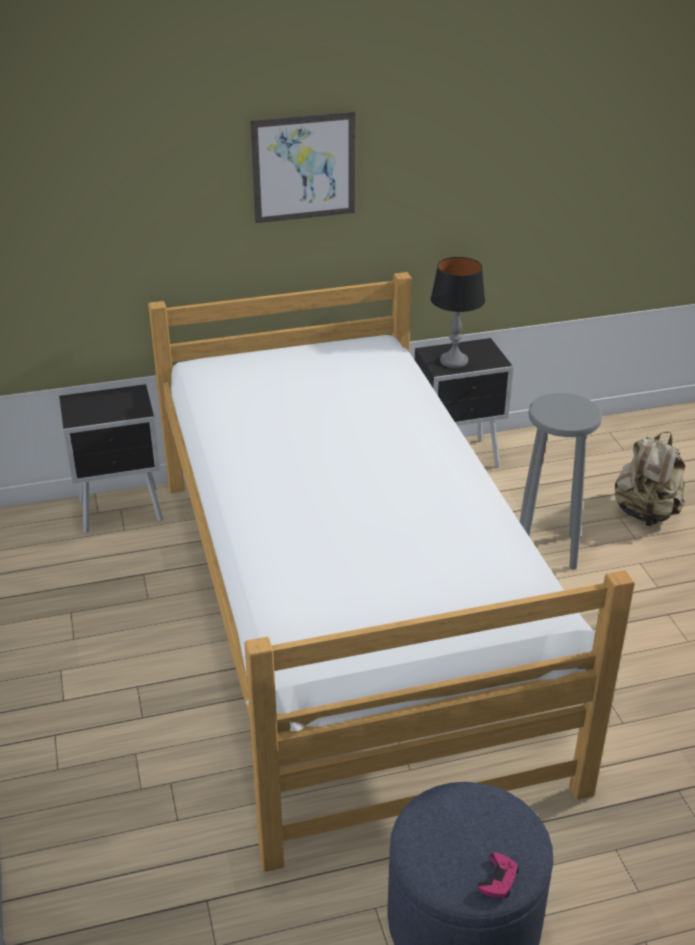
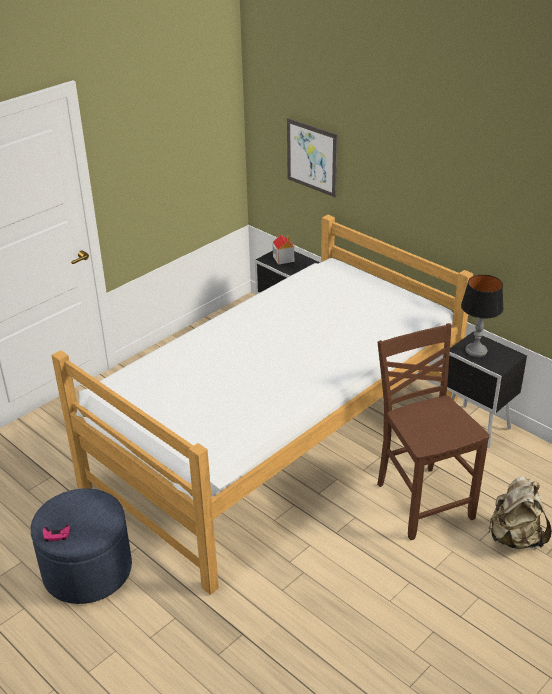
camera: 60 degrees right, 0 degrees up
(95, 407) = (283, 259): none -> toy house
(304, 167) = (421, 170): picture -> picture (312, 157)
(547, 548) = (422, 500): grey stool -> brown chair

